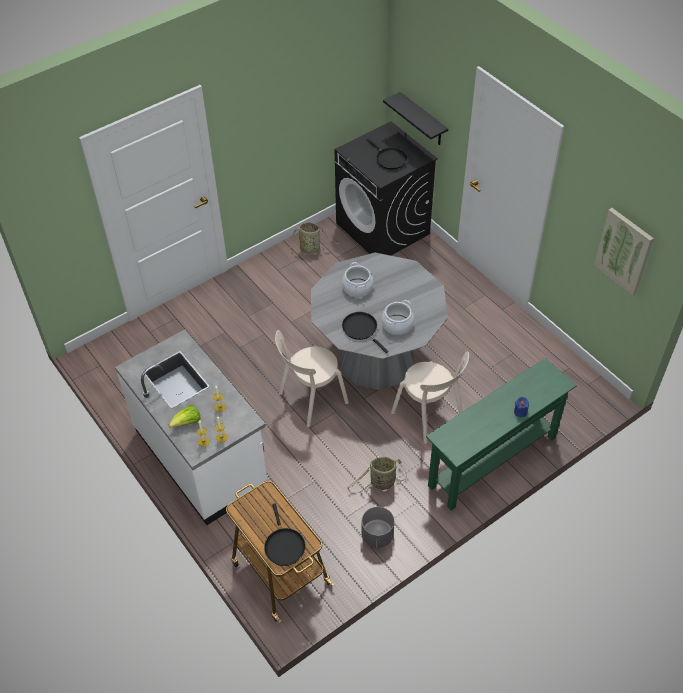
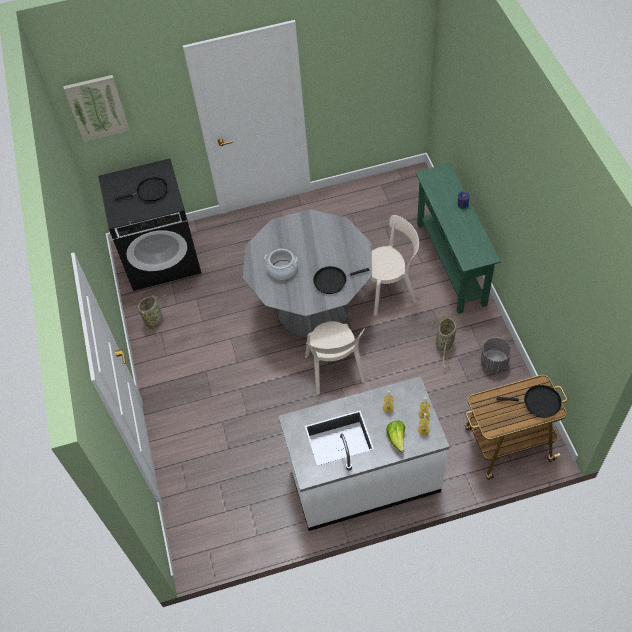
camera: 65 degrees left, 5 degrees up
(397, 325) = (339, 254): cooking pot -> none
(423, 120) = (136, 143): black shelf -> none
(624, 251) = (386, 63): picture -> picture (97, 107)

